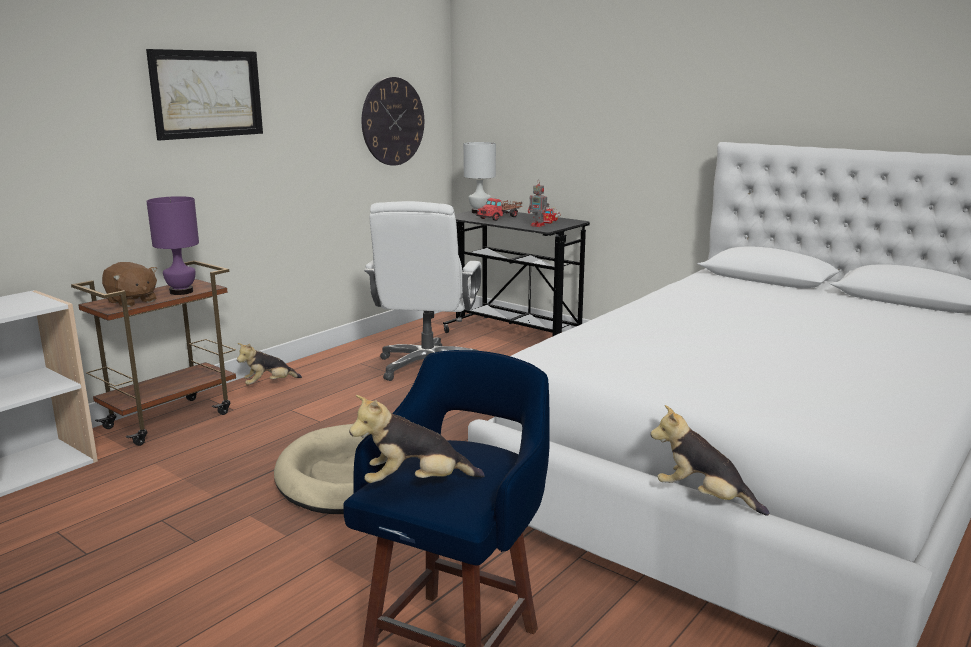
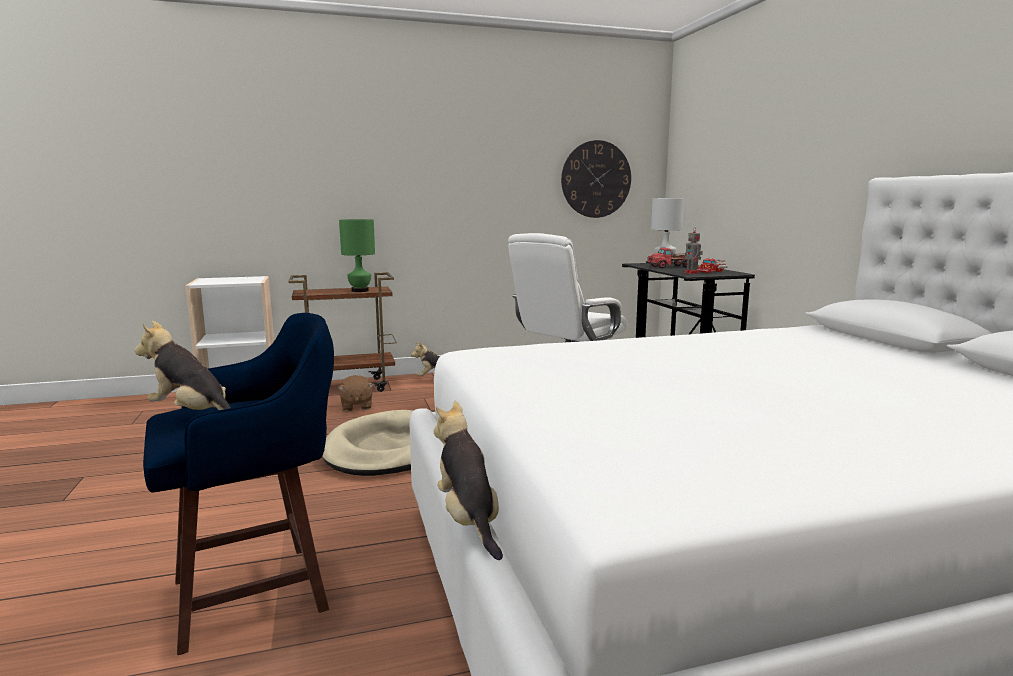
camera: 35 degrees right, 5 degrees down
(131, 301) = (321, 292): brown plush toy -> brown plush toy (356, 406)
(181, 292) = (359, 291): purple table lamp -> green table lamp
(207, 94) = (414, 147): picture -> none

